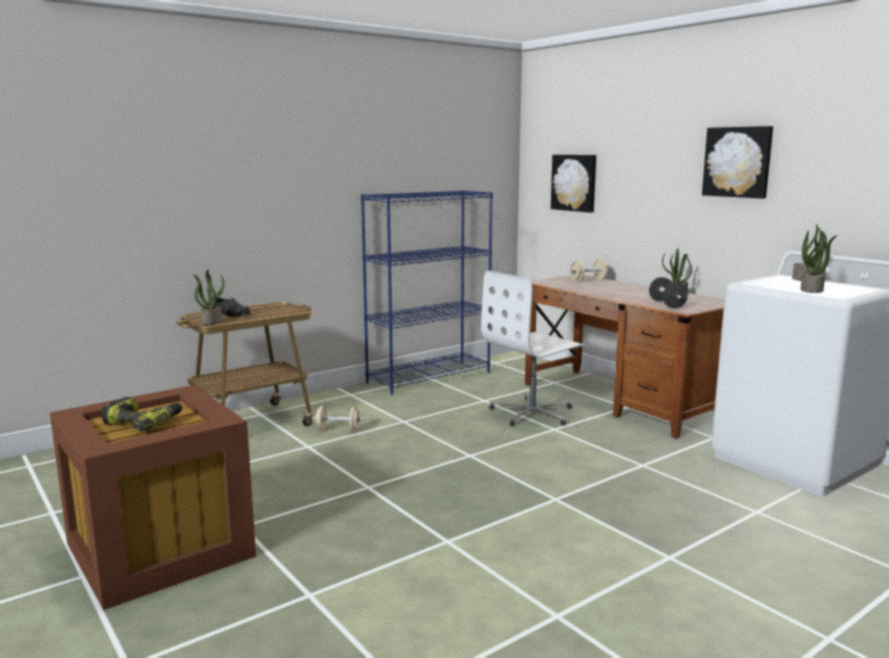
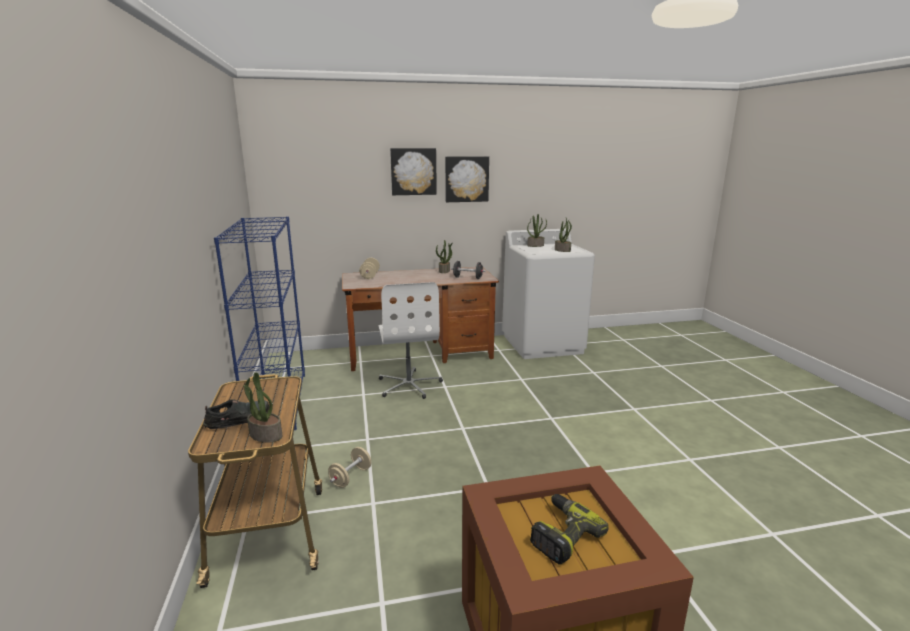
camera: 65 degrees left, 5 degrees up
(574, 182) = (323, 200): picture -> picture (413, 171)

